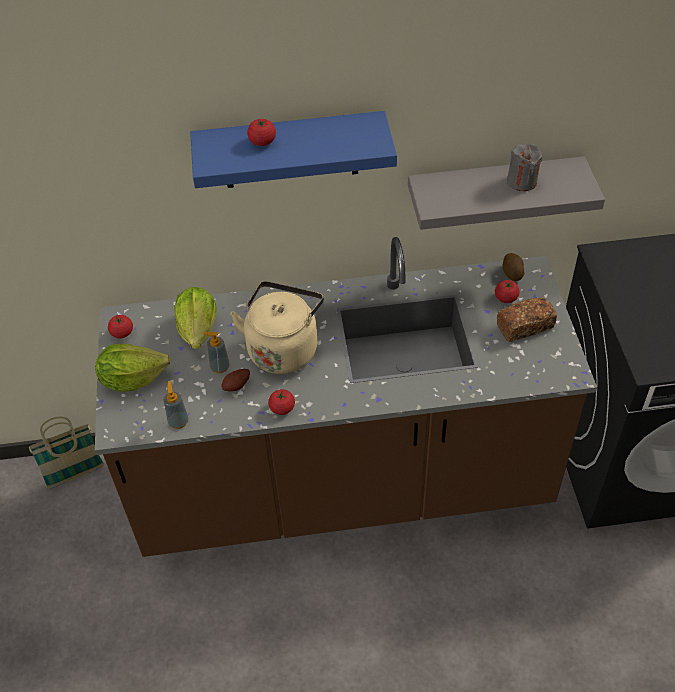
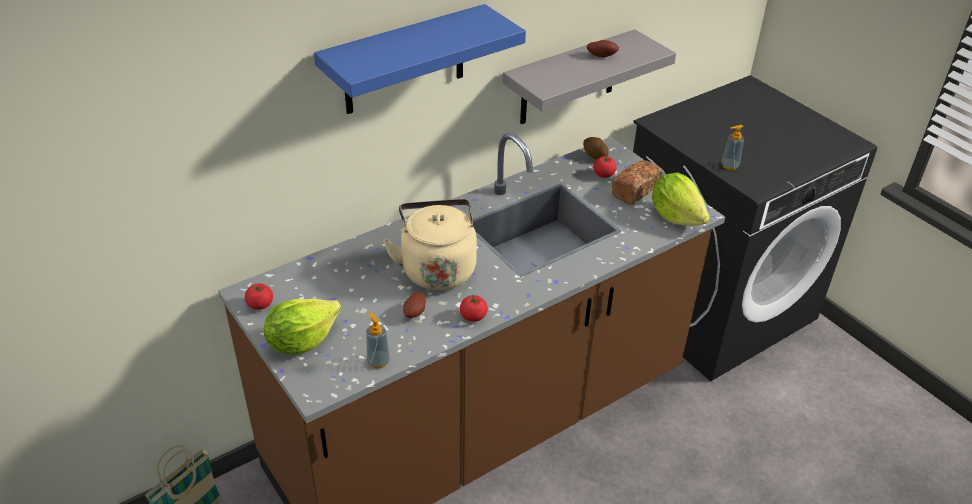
camera: 30 degrees left, 10 degrees down
(198, 330) = (340, 278): lettuce -> lettuce (676, 216)
(220, 367) = (386, 302): soap dispenser -> soap dispenser (729, 166)
(262, 142) = (394, 45): tomato -> none
(521, 181) = (602, 55): grey candle -> potato

